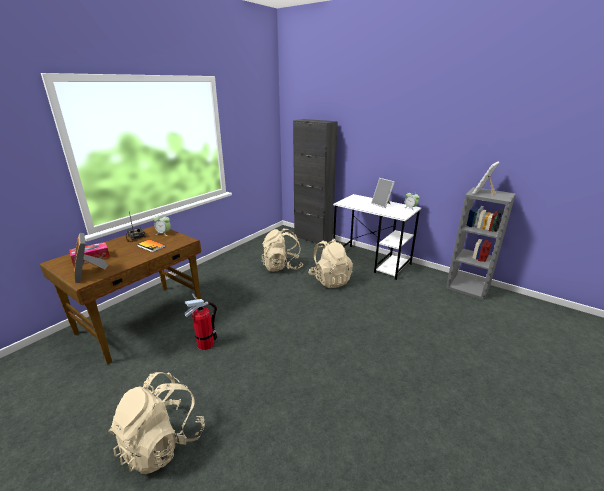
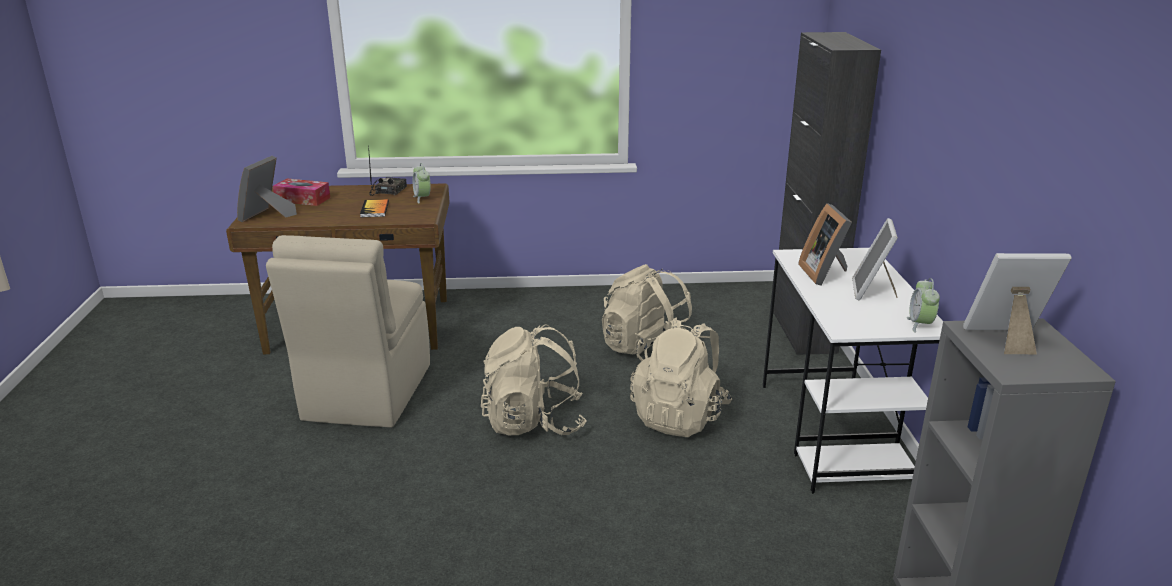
camera: 50 degrees right, 0 degrees up
(162, 443) = (176, 460): beige backpack -> beige backpack (534, 422)
(206, 344) = (366, 394): fire extinguisher -> beige chair
(361, 204) = (825, 273): none -> picture frame

